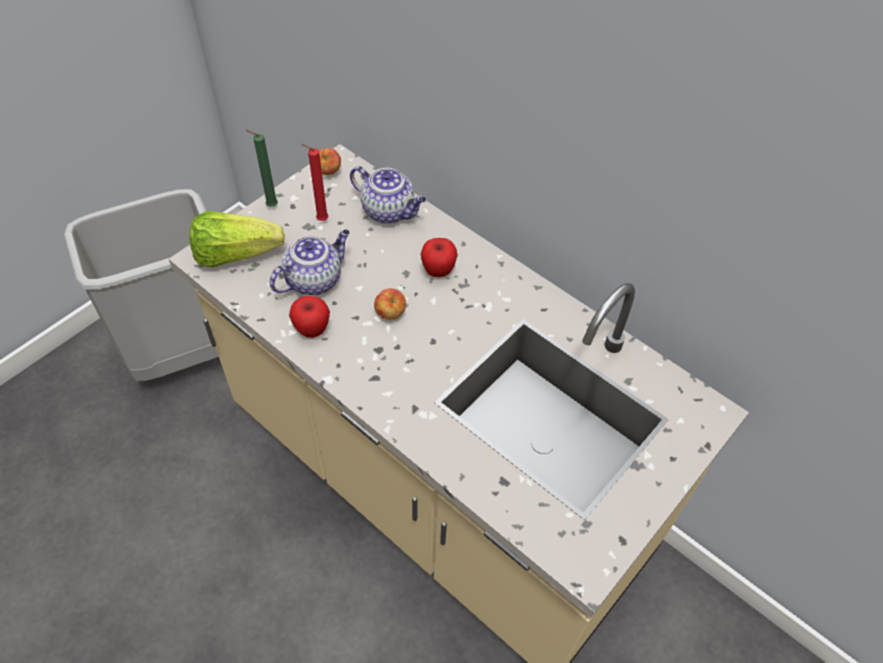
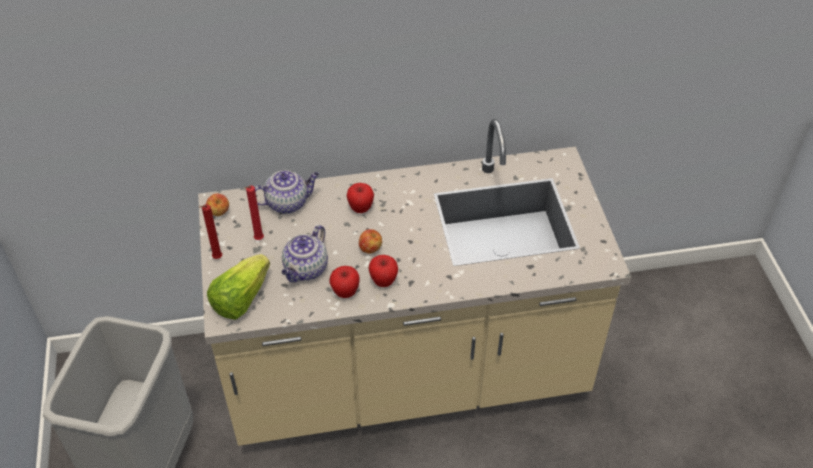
camera: 50 degrees left, 5 degrees down
(270, 206) = (216, 259): green candle -> red candle
(314, 279) = (306, 270): teapot -> teapot turned 150 degrees counterclockwise
(355, 353) = (383, 281): none -> apple

